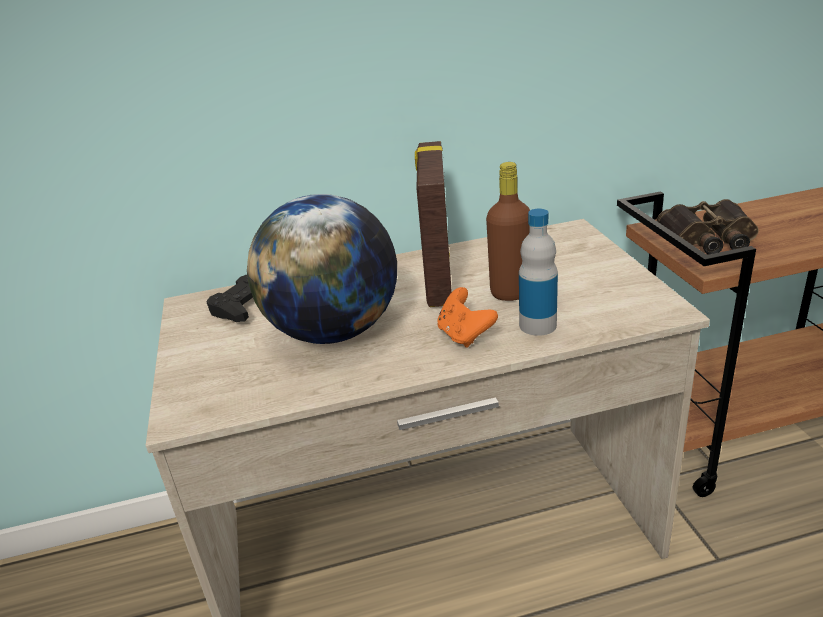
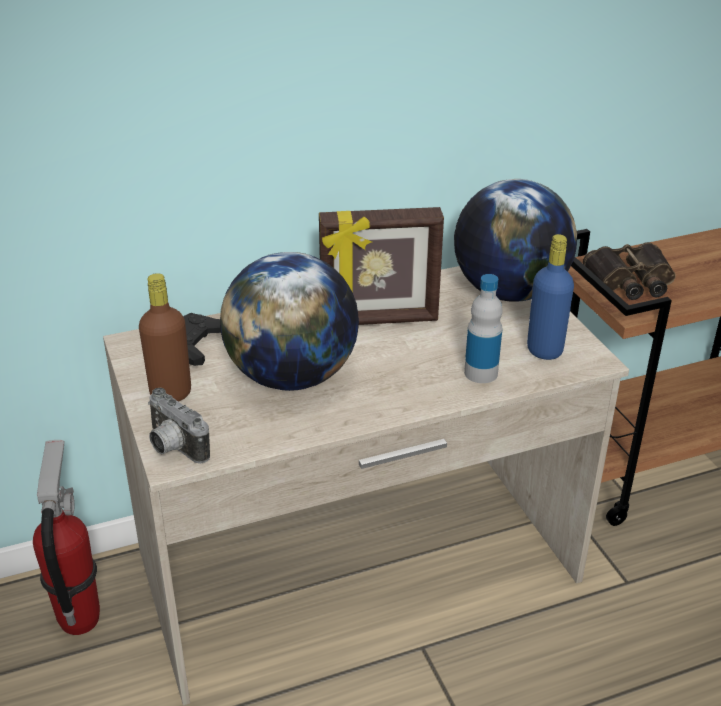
camera: 10 degrees left, 5 degrees up
(159, 579) = (80, 618): none -> fire extinguisher
(186, 404) = (173, 447): none -> camera
(437, 278) = (379, 321): picture frame -> picture frame turned 90 degrees counterclockwise
(464, 335) = (416, 382): orange game controller -> none
(510, 293) = (452, 339): brown bottle -> brown bottle (171, 393)
(576, 249) = (509, 292): none -> globe
(611, 302) = (544, 350): none -> blue bottle

